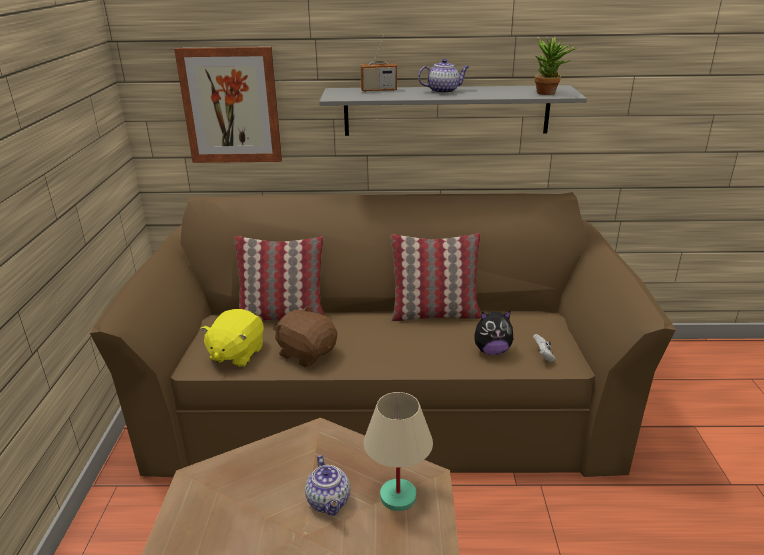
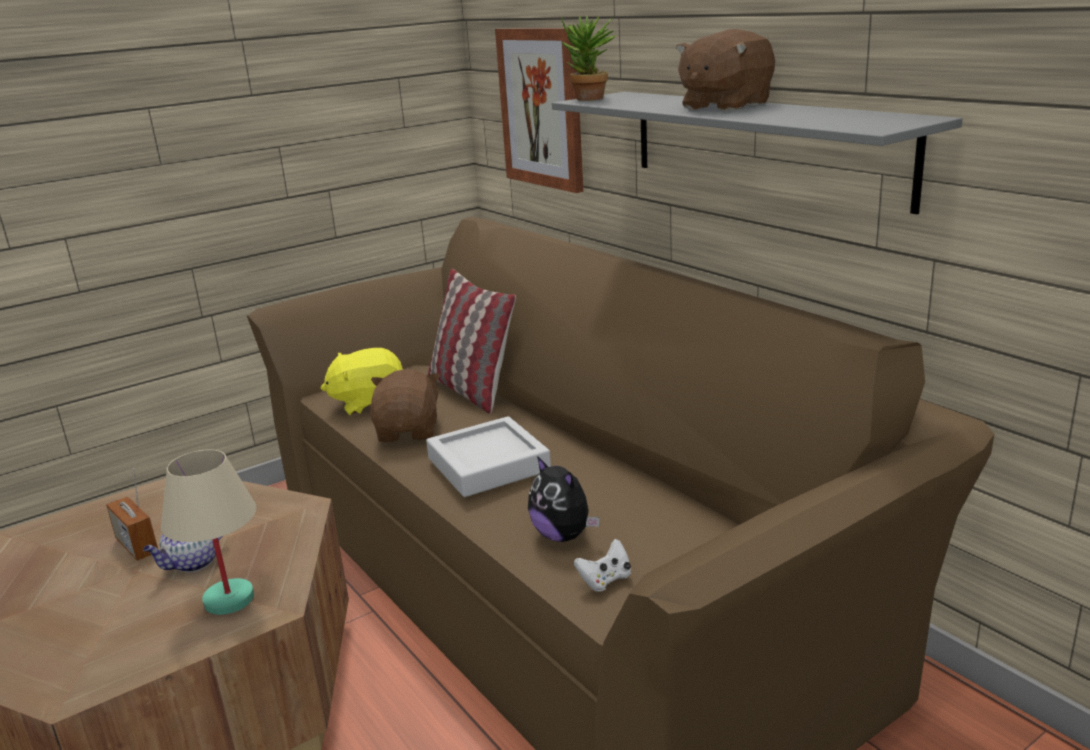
camera: 55 degrees right, 5 degrees down
(378, 90) = (658, 98): radio -> radio (137, 546)
(395, 342) = (488, 464): none -> grey tray
(434, 314) = (602, 463): pillow -> none
(443, 91) = (724, 106): teapot -> brown plush toy
(549, 93) = (851, 123): potted plant -> potted plant (589, 99)

